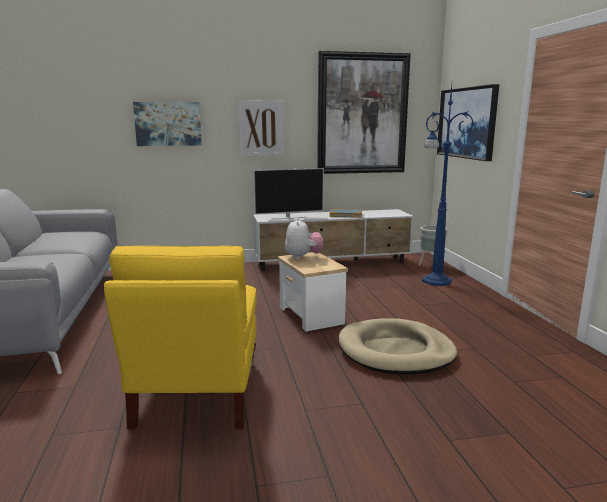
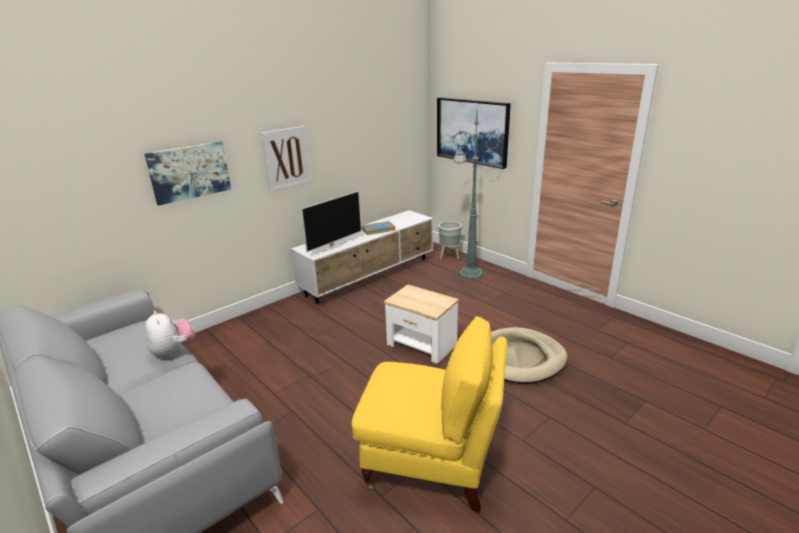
camera: 30 degrees left, 10 degrees up
(198, 393) = (431, 463): yellow armchair -> yellow armchair turned 45 degrees counterclockwise
(303, 257) = (407, 296): plush toy -> plush toy (173, 351)
(362, 114) = (374, 127): picture -> none
(435, 280) = (469, 273): blue floor lamp -> green floor lamp

